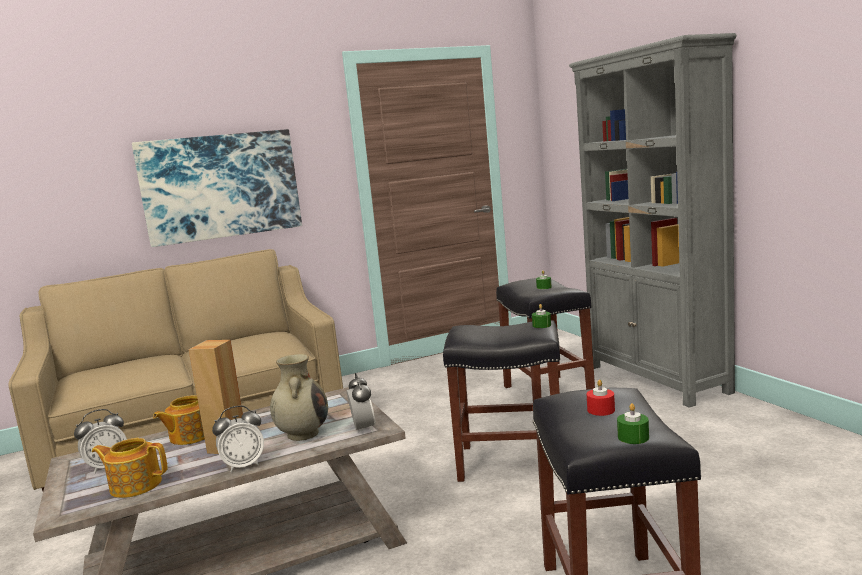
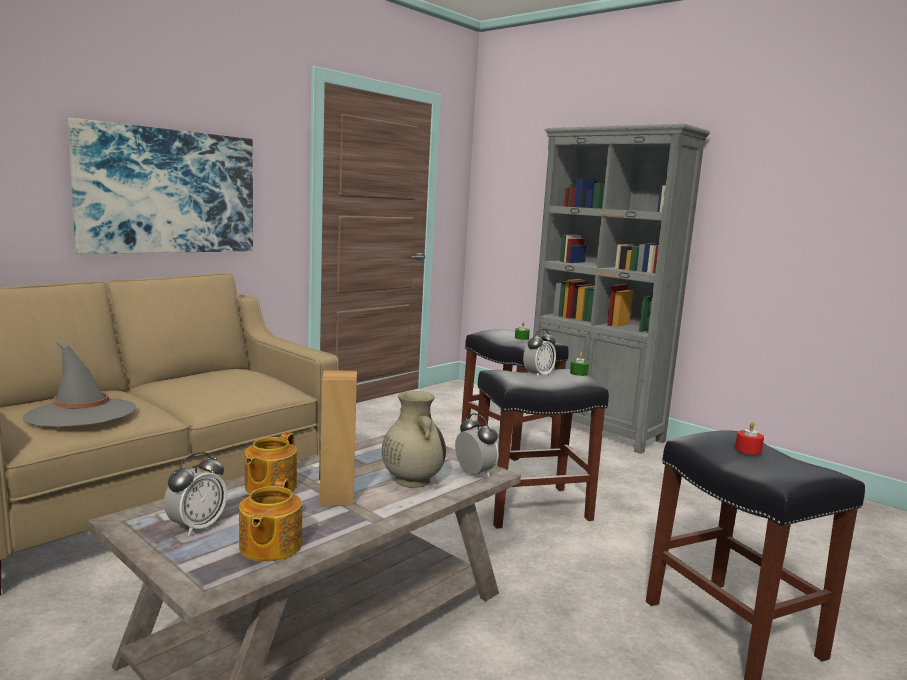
camera: 25 degrees left, 0 degrees up
(118, 375) = (81, 413): none -> grey hat
(135, 485) = (269, 546): teapot -> teapot turned 75 degrees counterclockwise
(243, 465) = (385, 517): alarm clock -> alarm clock (538, 375)
(633, 437) = (814, 472): green candle -> none

